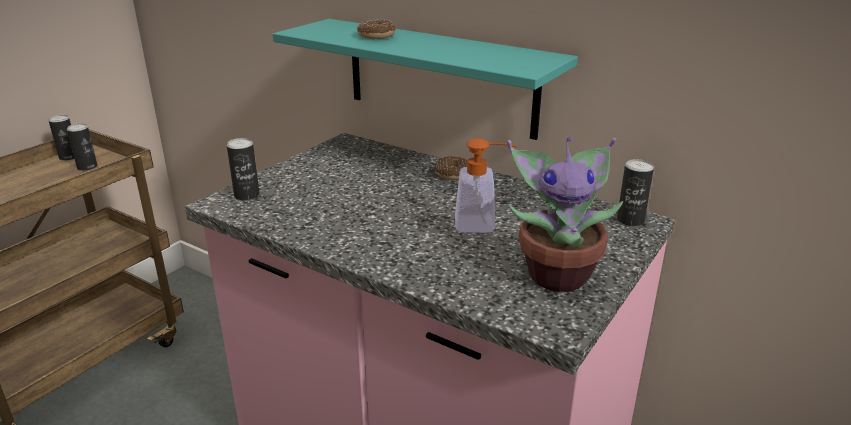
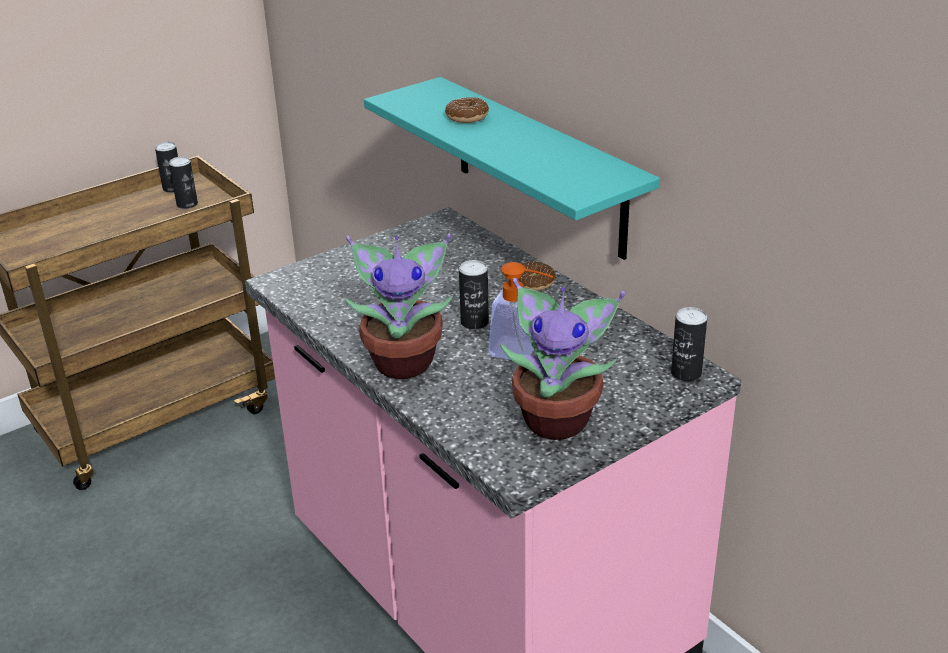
camera: 20 degrees right, 5 degrees up
(247, 195) = (307, 277): can -> can (474, 322)
(382, 248) = (404, 361): none -> potted plant

